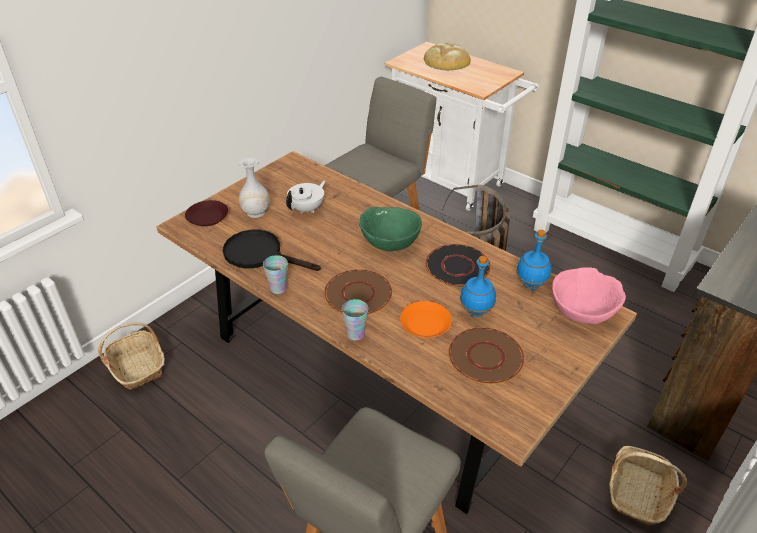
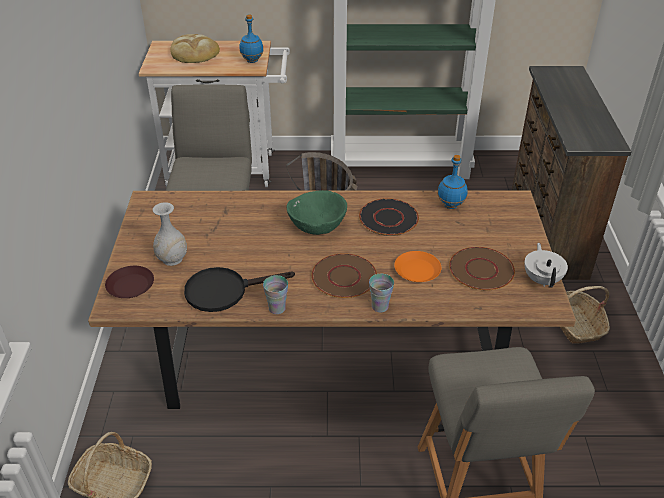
camera: 40 degrees left, 0 degrees up
(307, 209) = (215, 233): white teapot -> white teapot (542, 279)
(475, 311) = (439, 243): blue bottle -> blue bottle (252, 61)
(583, 311) = (500, 206): pink bowl -> none

